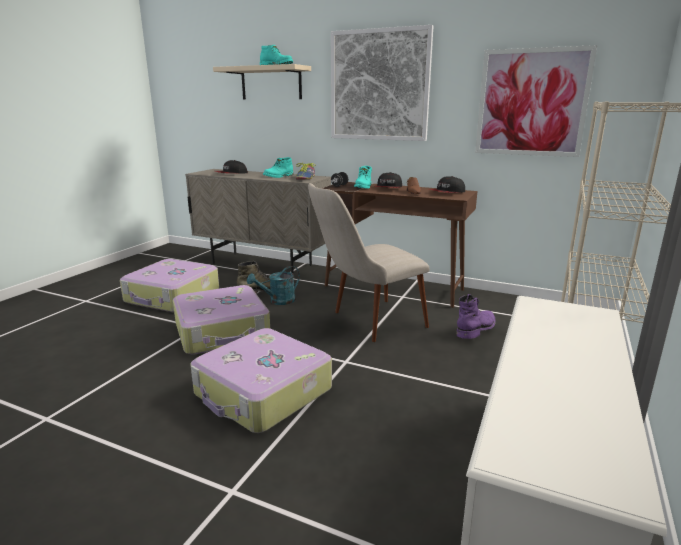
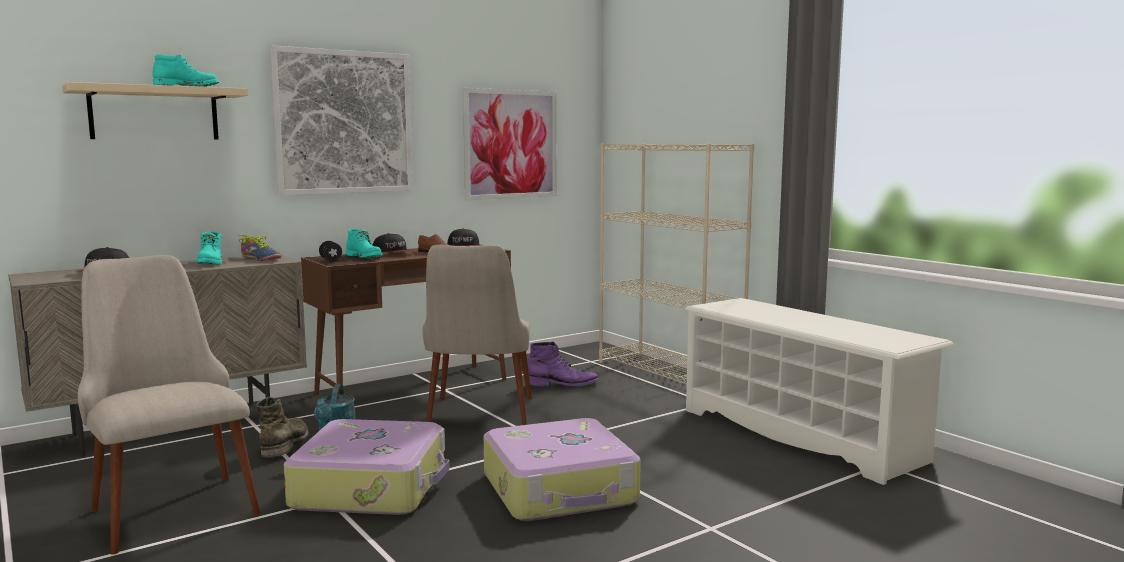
camera: 60 degrees left, 10 degrees down
(172, 296) = (168, 503): suitcase -> beige chair
(476, 329) = (562, 385): purple boot -> purple boot turned 105 degrees clockwise

